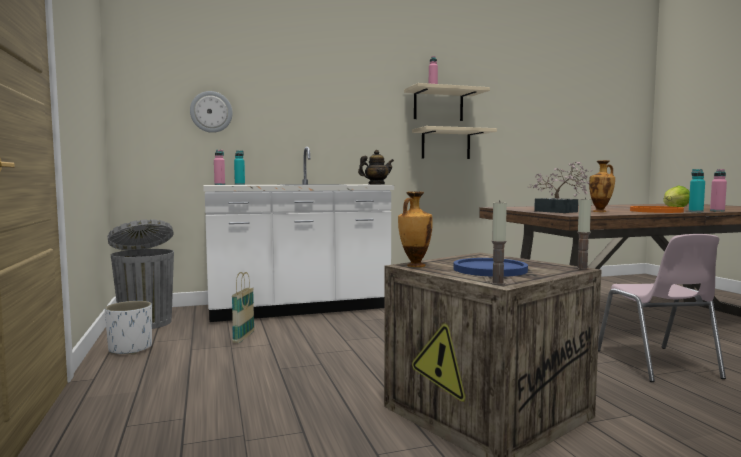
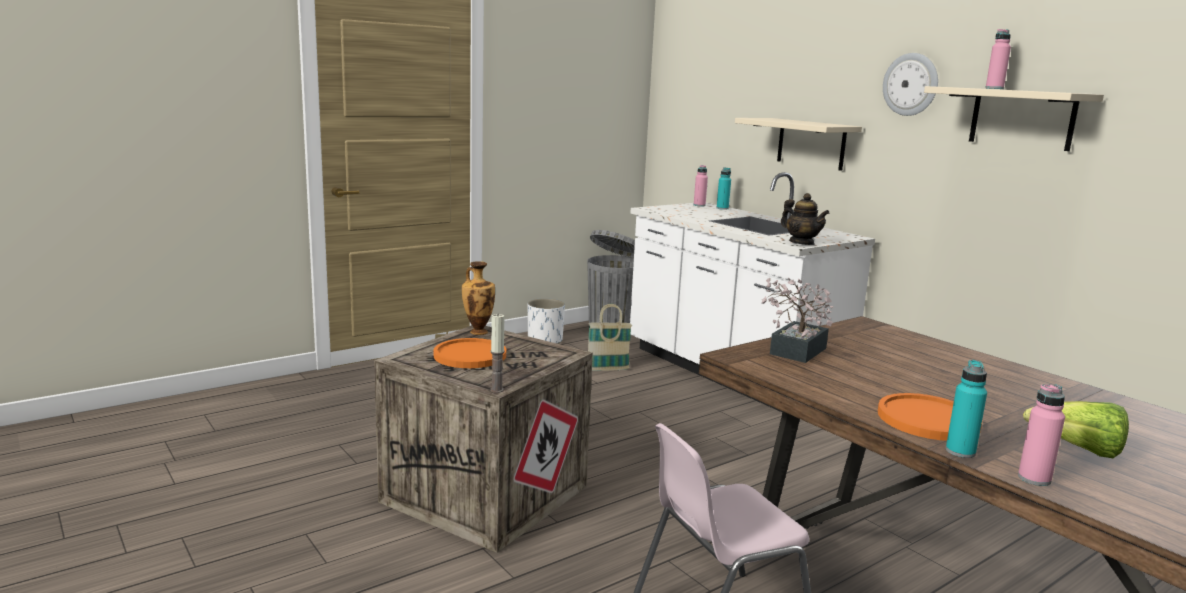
camera: 70 degrees right, 10 degrees up
(211, 112) = (721, 117): wall clock -> wall clock (911, 84)
(446, 144) = (1025, 193): beige shelf -> beige shelf (811, 143)
(490, 269) = (470, 355): blue plate -> orange plate
(497, 283) = (399, 357): candle -> none
(600, 211) = (842, 377): vase -> none

